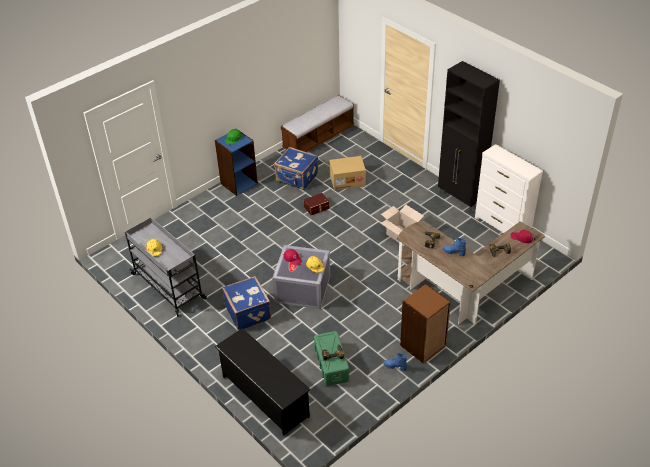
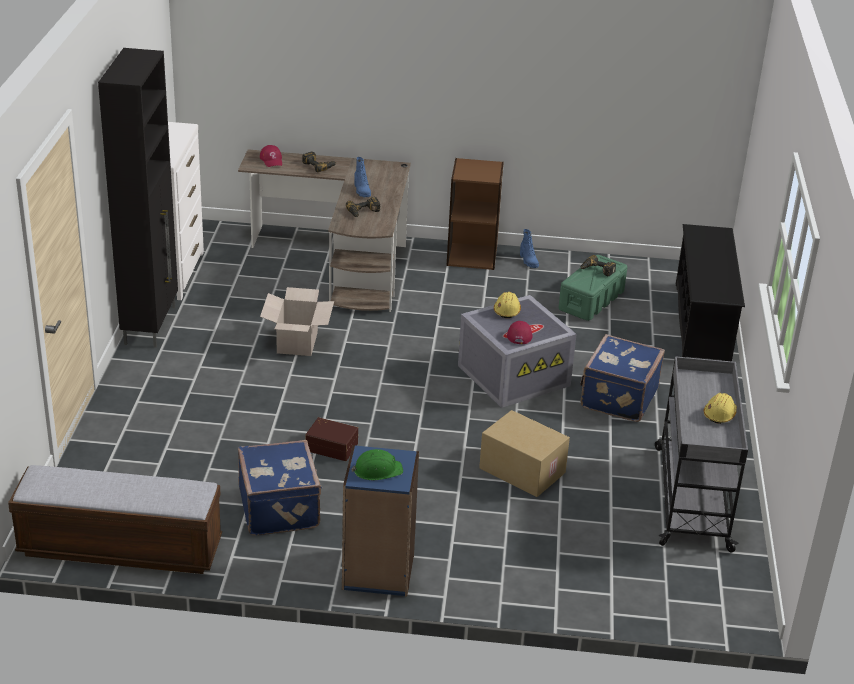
camera: 135 degrees left, 10 degrees down
(347, 180) = (220, 449): cardboard box -> cardboard box (521, 471)

